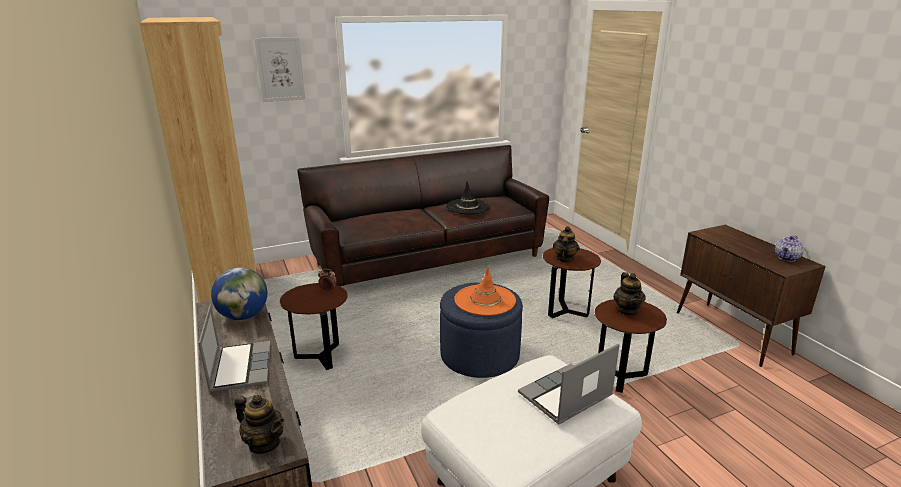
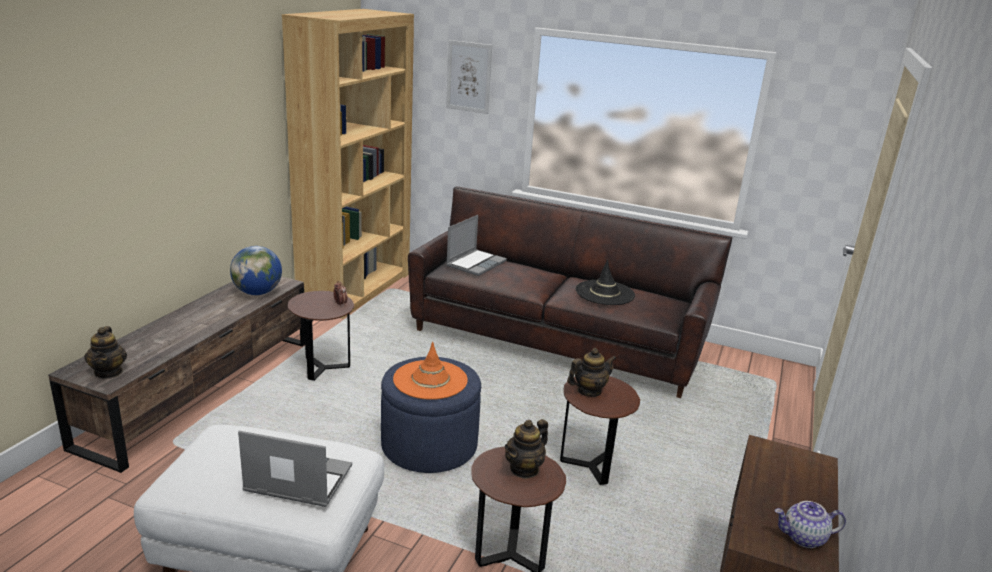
camera: 45 degrees right, 0 degrees up
(240, 367) = (189, 323): laptop -> laptop (476, 263)

